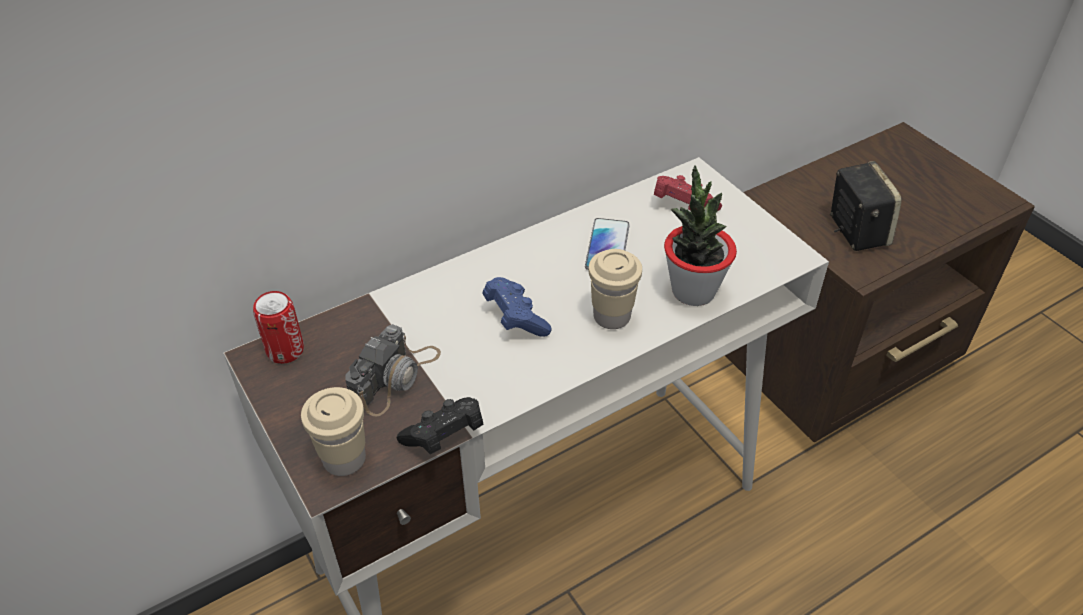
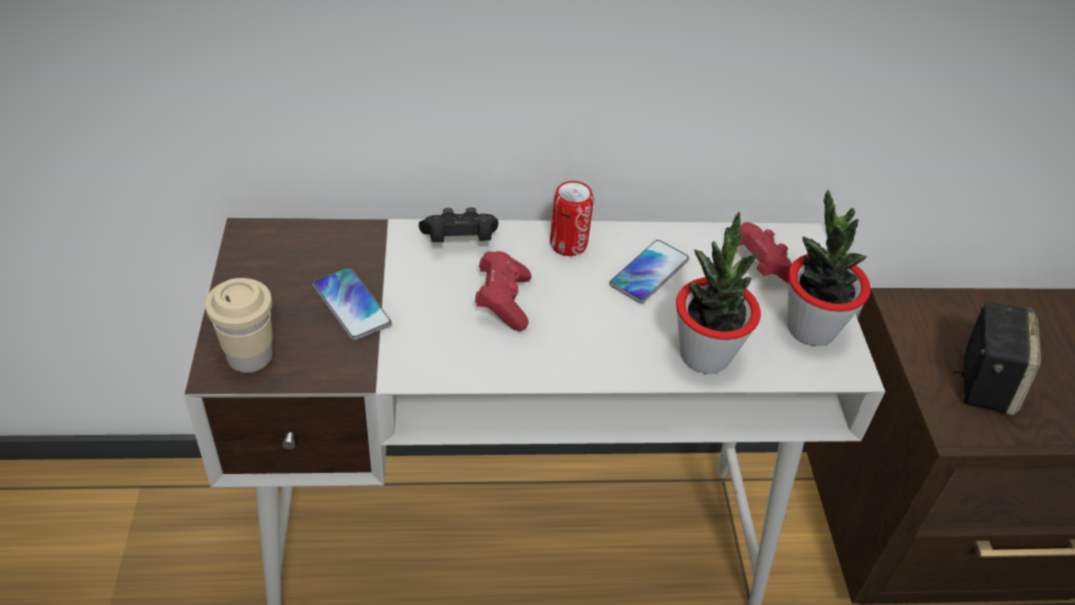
camera: 25 degrees right, 0 degrees up
(285, 350) = (277, 238): can -> can (568, 244)
(395, 376) = (351, 305): camera -> phone
(444, 436) = (351, 379): black game controller -> black game controller (459, 241)
(515, 318) = (503, 301): blue game controller -> red game controller
(612, 317) = (599, 342): beige cup -> none
(749, 238) = (810, 328): none -> potted plant

